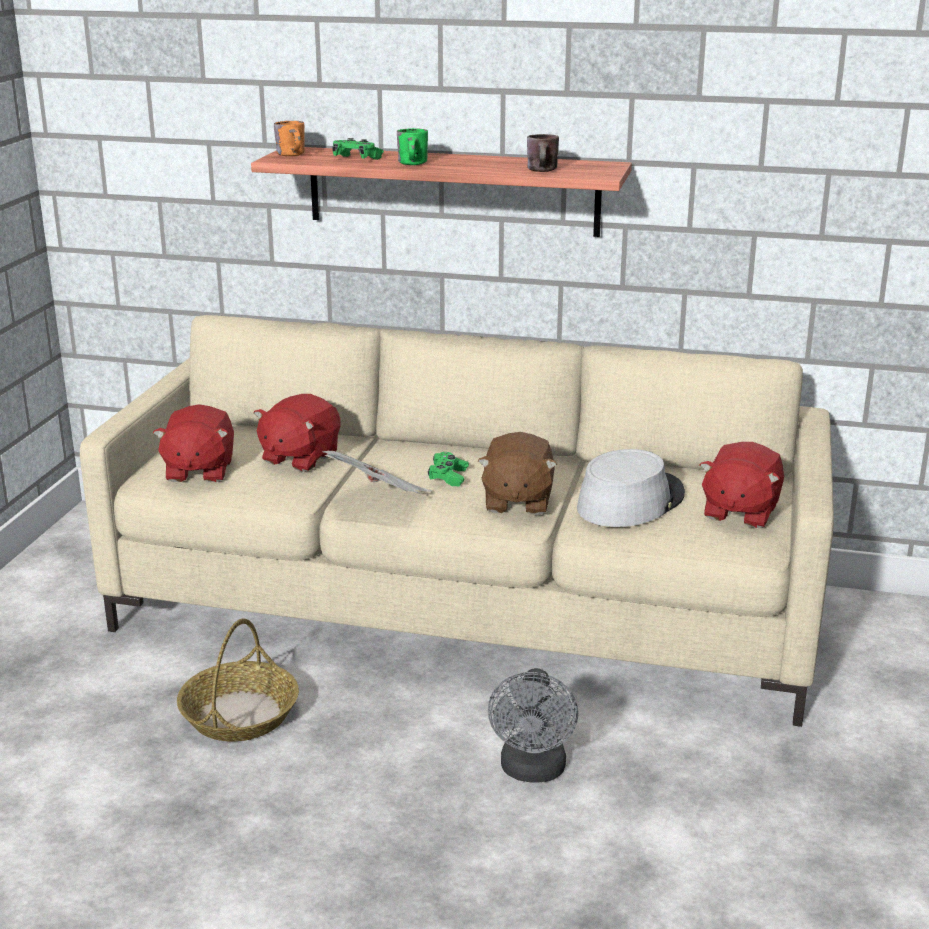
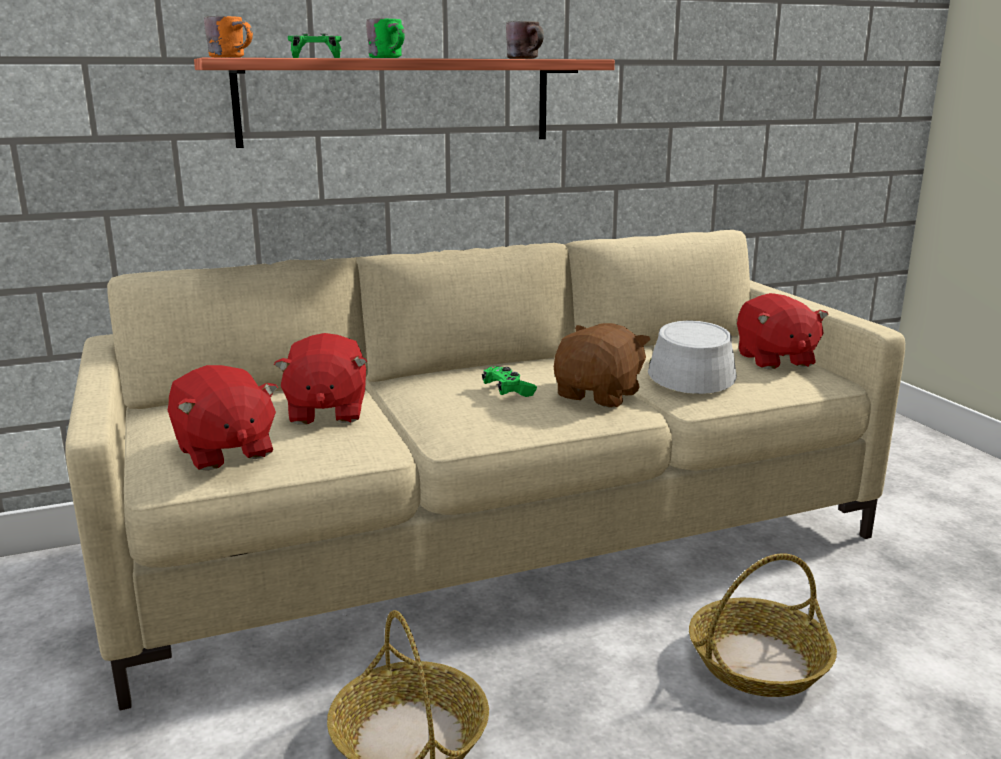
camera: 35 degrees left, 5 degrees down
(379, 499) = (477, 425): newspaper -> none
(516, 501) = (599, 395): brown plush toy -> brown plush toy turned 120 degrees counterclockwise
(532, 771) = (758, 662): grey fan -> basket

